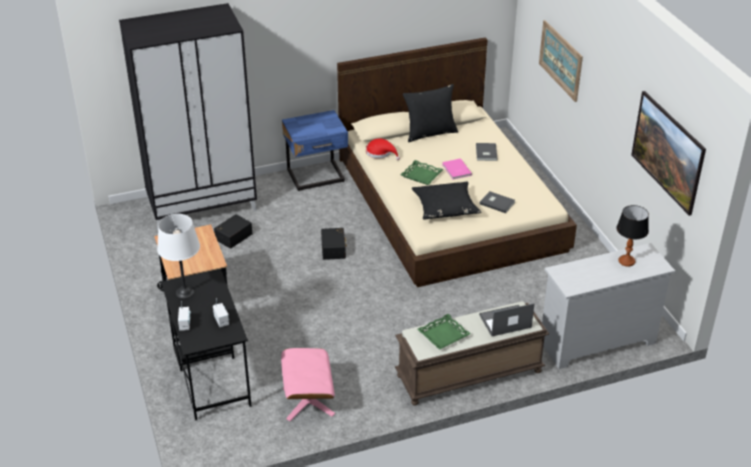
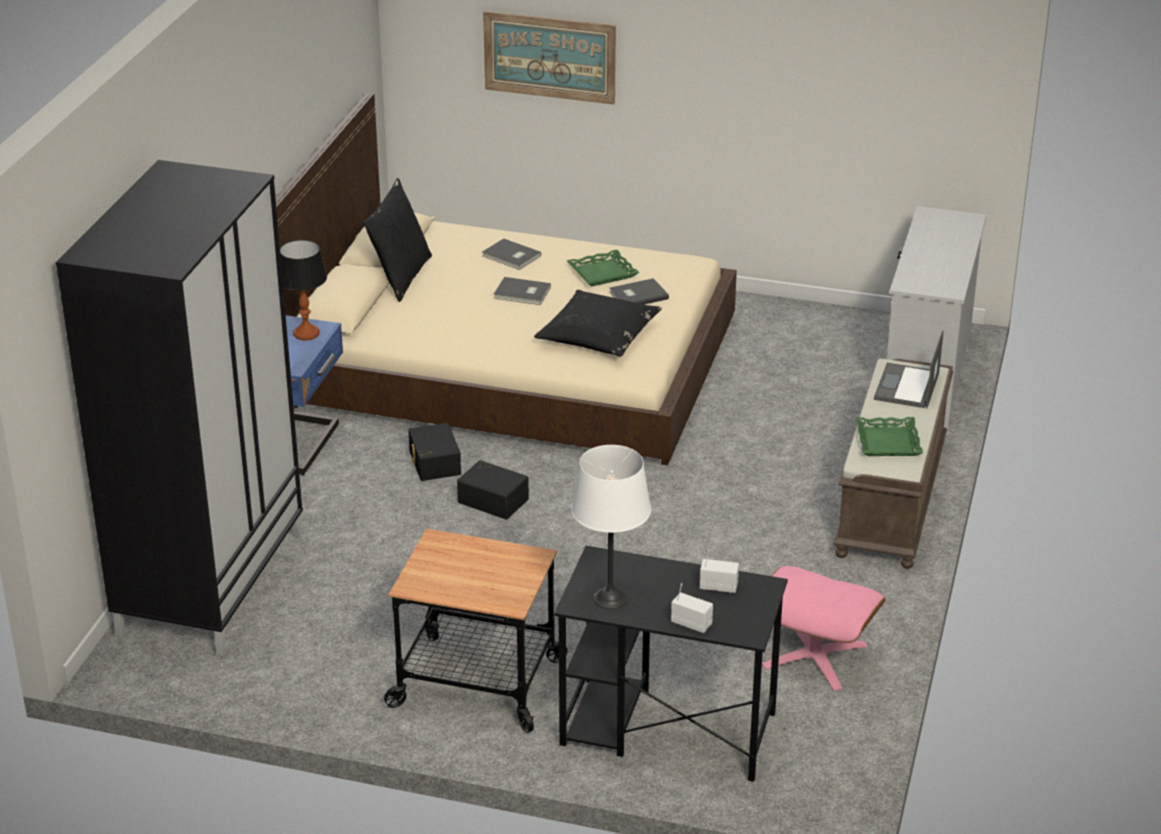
camera: 55 degrees left, 5 degrees down
(233, 236) = (340, 582): black storage box -> black storage box (433, 462)
(380, 153) = (395, 333): red hat -> none
(422, 175) = (498, 323): green tray -> green tray (602, 273)
(456, 170) = (522, 293): pink book -> grey book
(626, 261) = (936, 234): table lamp -> table lamp (306, 333)
(664, 168) = (879, 97): picture -> none

